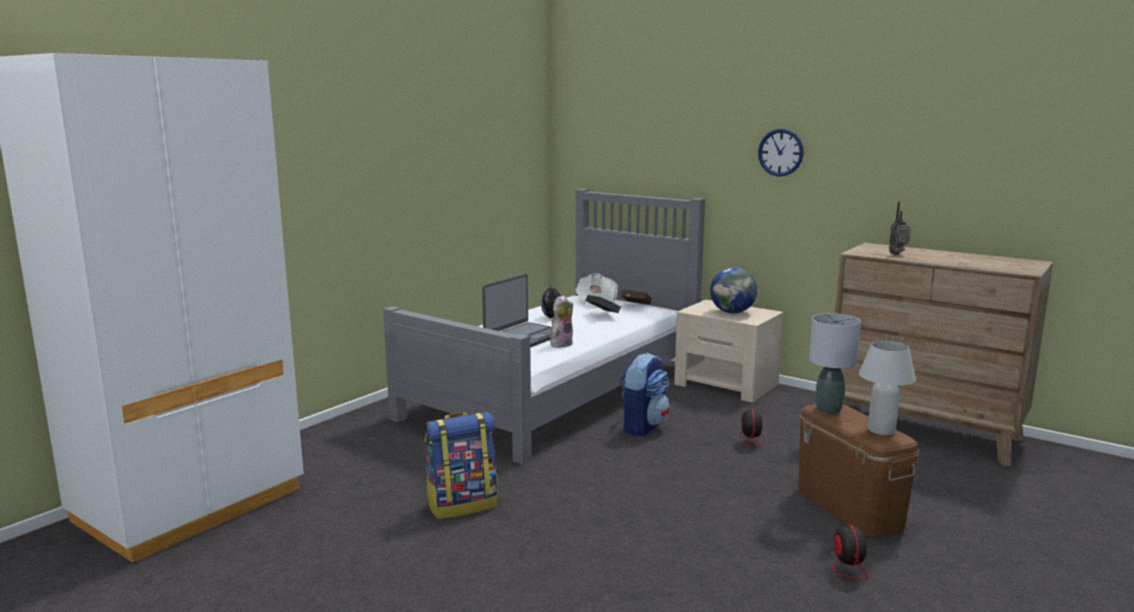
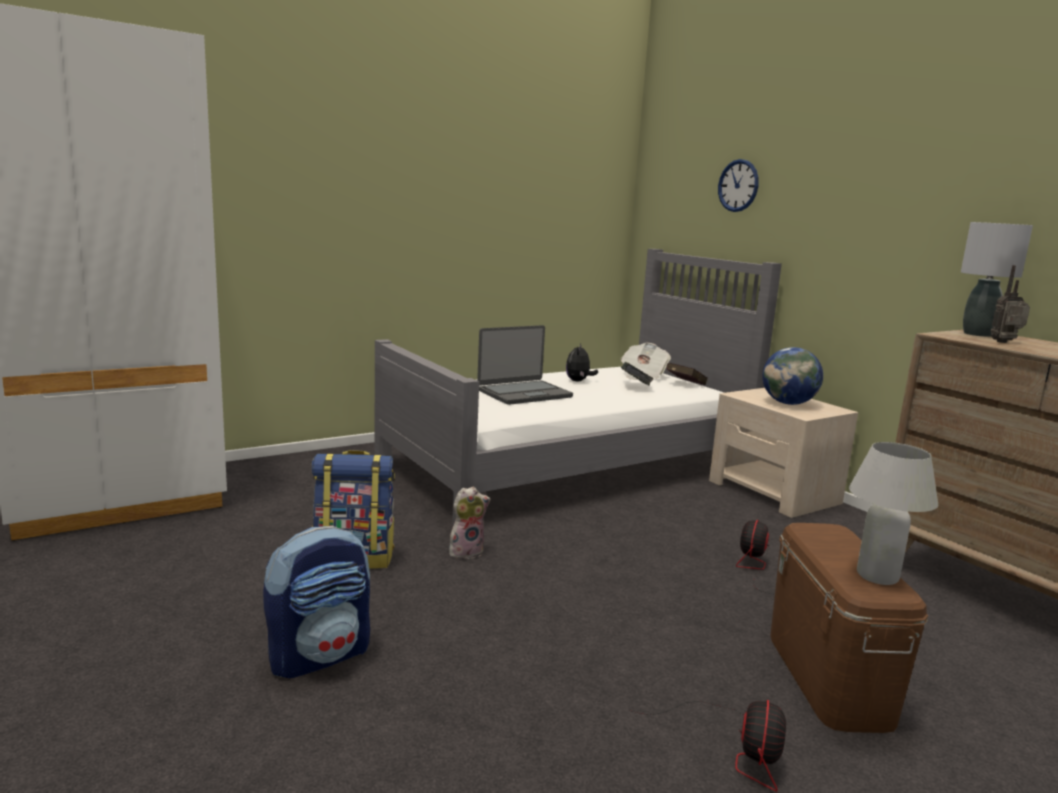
camera: 20 degrees right, 0 degrees up
(561, 344) = (554, 405): plush toy -> plush toy (466, 551)
(643, 426) = (631, 518): backpack -> backpack (320, 655)
(780, 152) = (877, 206): wall clock -> wall clock (738, 185)
(828, 410) = (821, 533): grey table lamp -> grey table lamp (978, 334)

